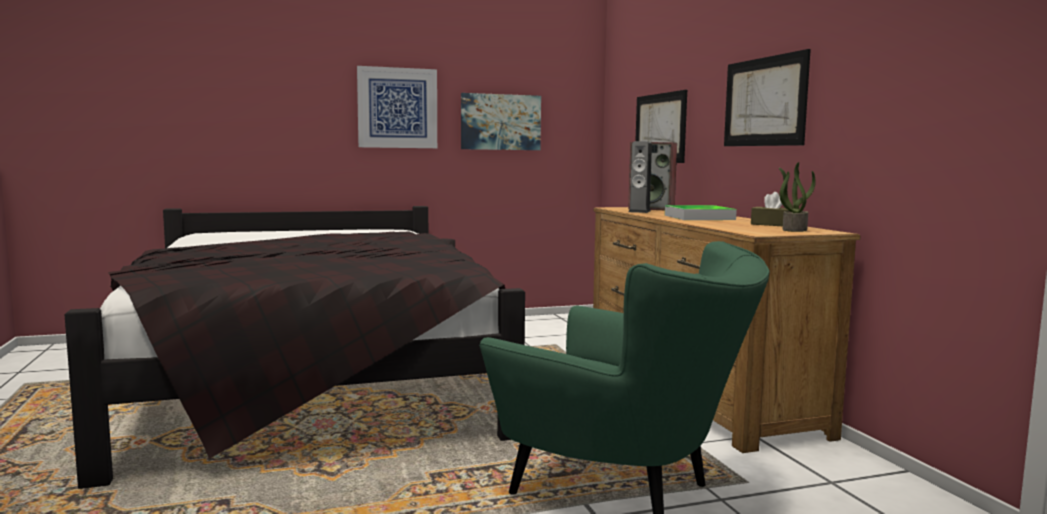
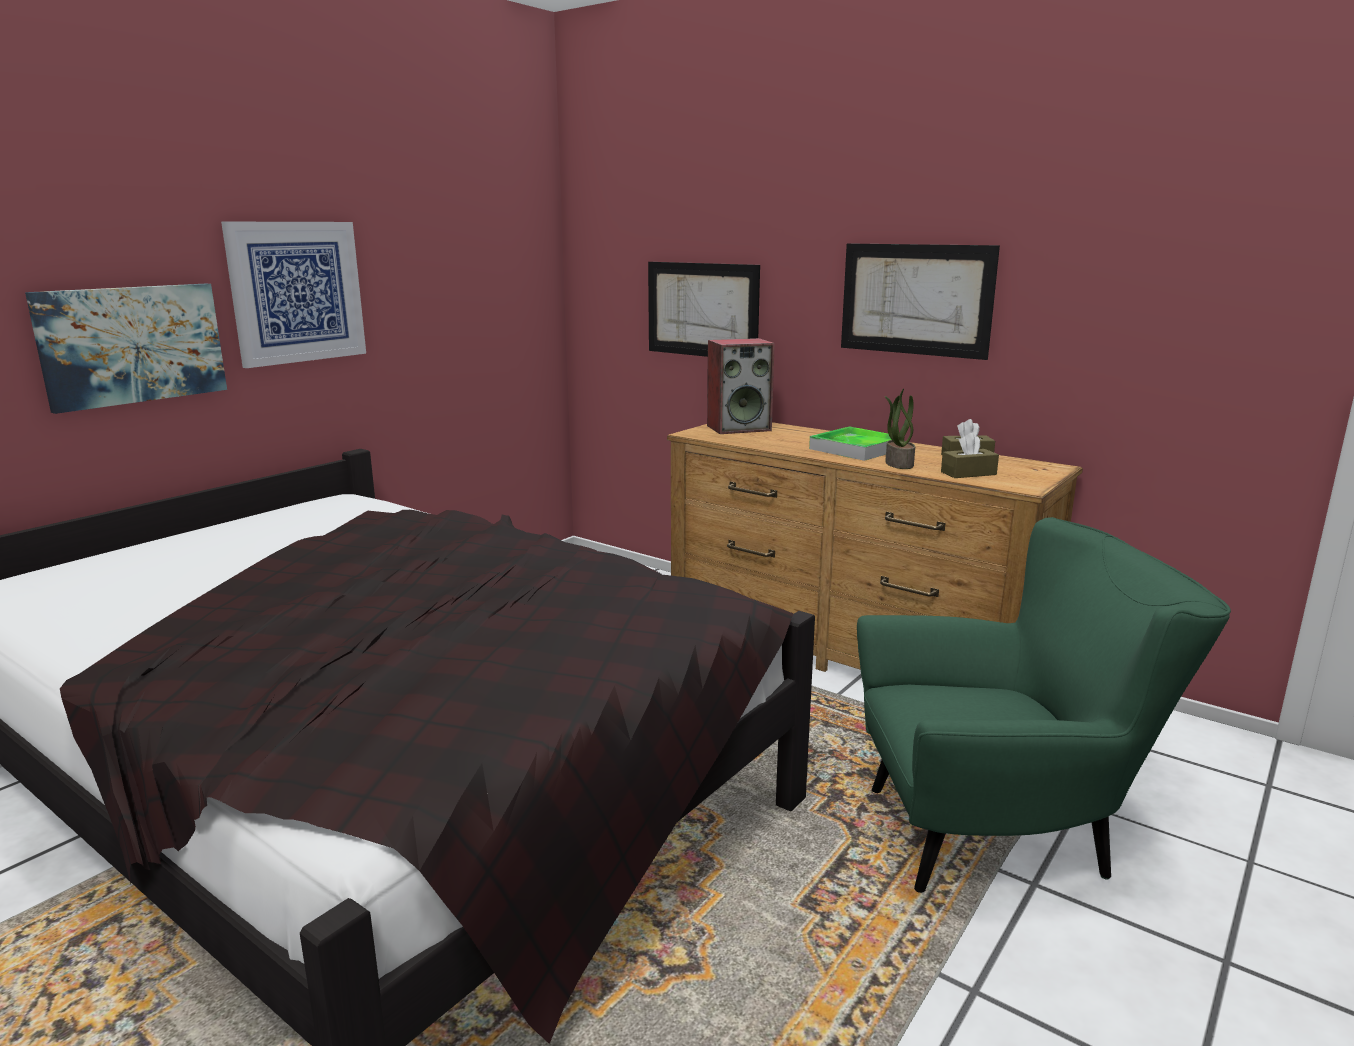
camera: 35 degrees left, 10 degrees up
(500, 122) = (445, 300): picture -> picture (132, 344)
(639, 211) = (752, 440): speaker -> none
(740, 227) = (968, 473): none -> brown tissue box
(794, 230) = (1019, 468): potted plant -> potted plant (898, 464)

